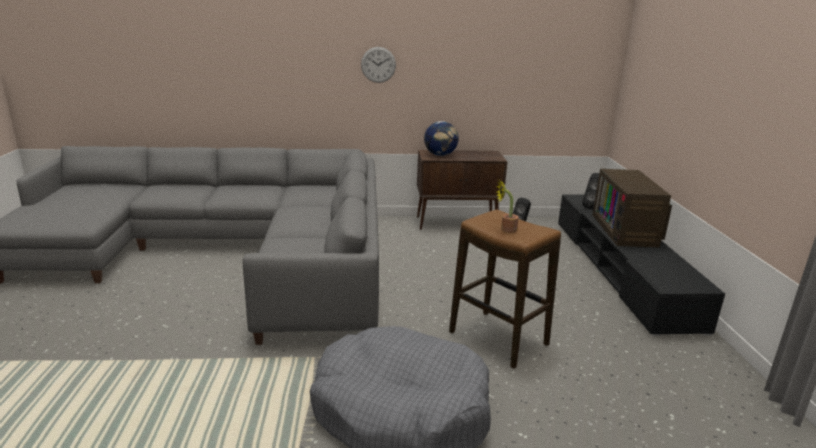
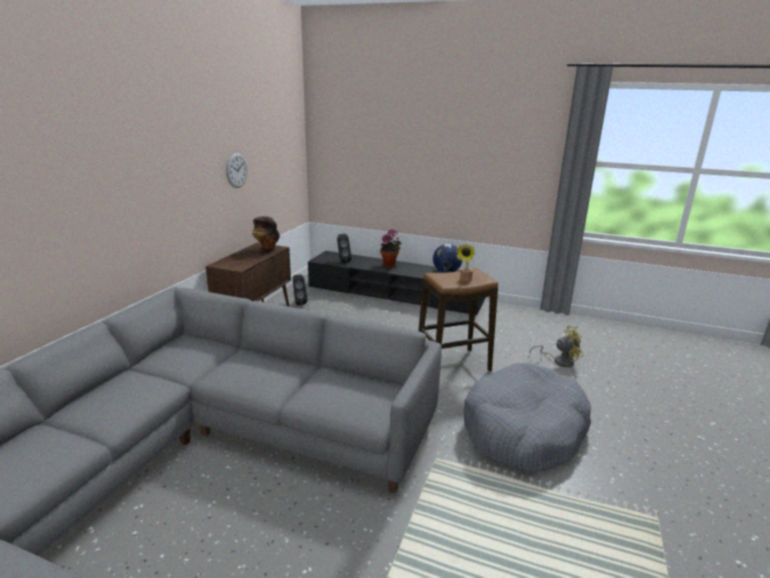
camera: 65 degrees left, 0 degrees up
(378, 64) = (157, 184): wall clock -> wall clock (236, 170)
(440, 155) = (237, 262): globe -> globe (446, 272)
(484, 156) = (266, 250): none -> vase
(615, 430) = (559, 361): none -> yellow fan
(626, 230) = (390, 265): television -> potted plant

